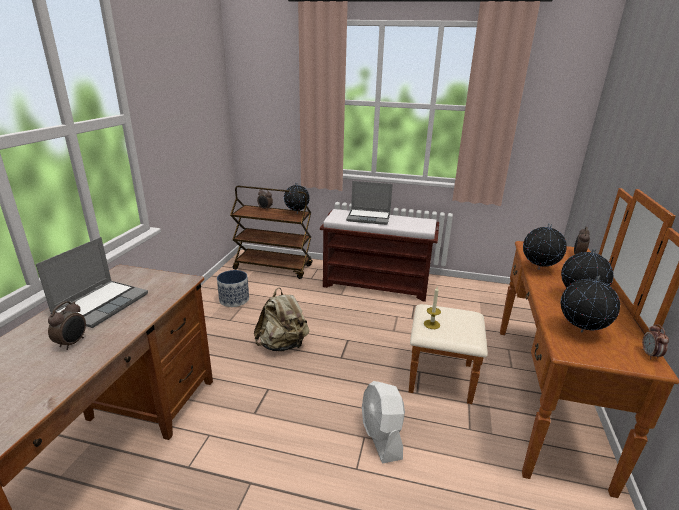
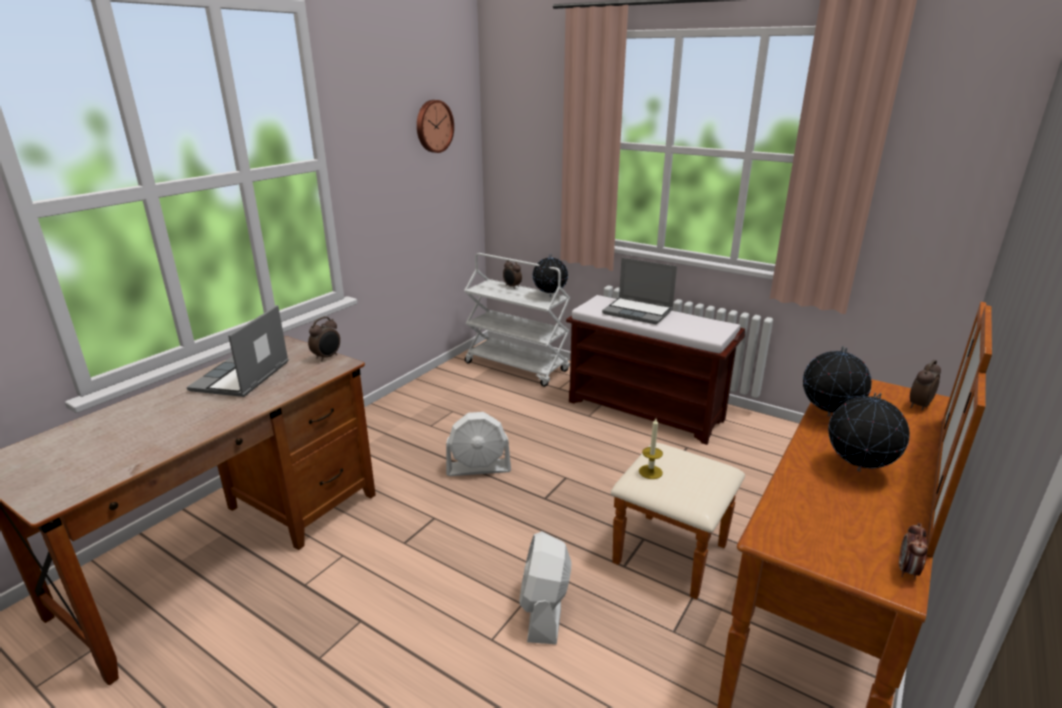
camera: 20 degrees right, 0 degrees up
(73, 343) = (190, 413): alarm clock -> alarm clock (327, 357)
(101, 304) = (241, 377): laptop -> laptop turned 150 degrees clockwise
(199, 89) = (433, 126): none -> wall clock
(234, 300) = (448, 401): planter -> none
(273, 267) = (517, 367): brown cart -> white cart
(282, 345) = (478, 468): beige backpack -> white fan
(580, 331) = (816, 515): globe -> none

